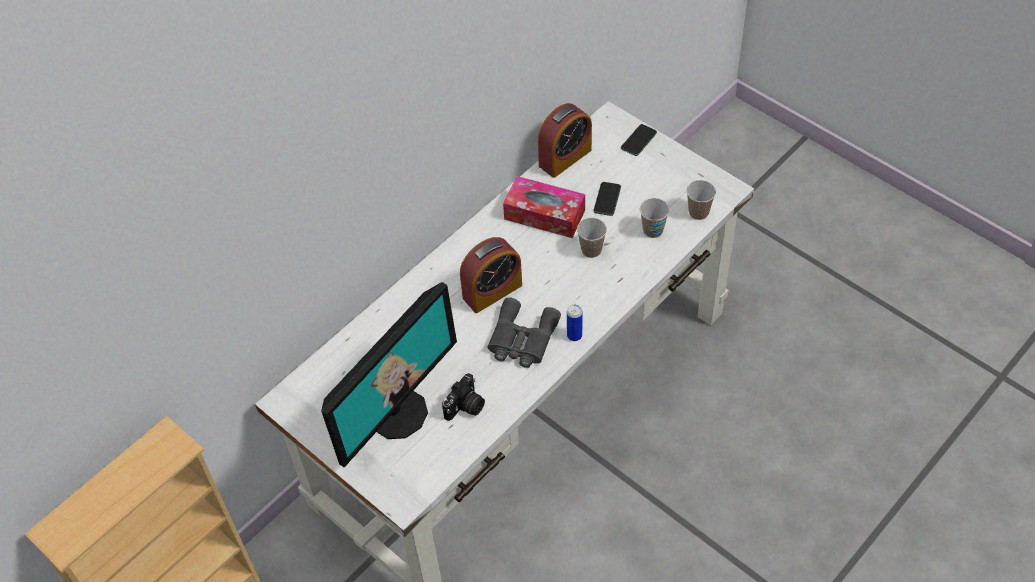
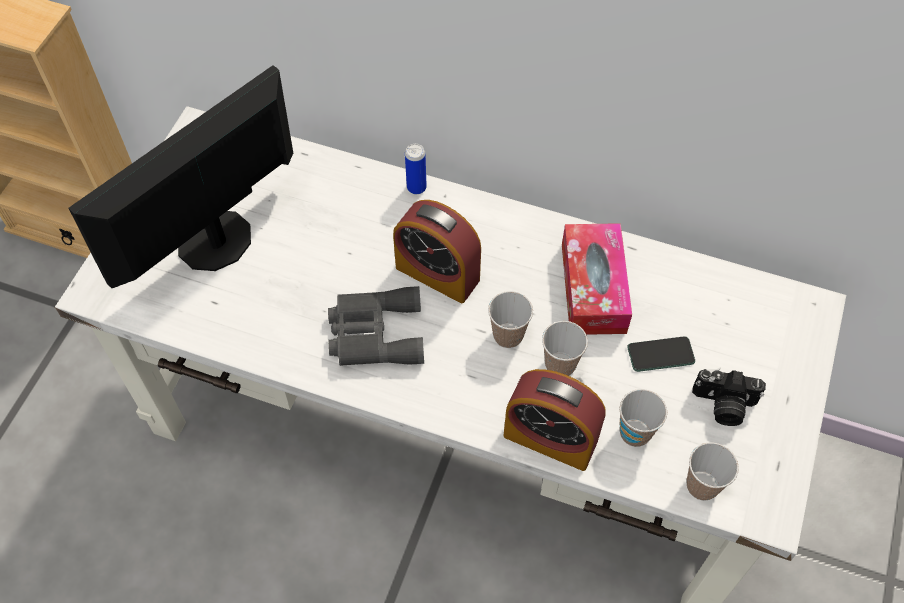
camera: 65 degrees right, 5 degrees up
(398, 413) = (215, 242): monitor -> monitor turned 120 degrees clockwise
(465, 407) = (247, 308): camera -> camera (723, 405)
(558, 269) = (508, 335): none -> cup
(565, 157) = (707, 278): alarm clock -> alarm clock (550, 438)
(574, 335) = (404, 393): can -> can (416, 187)
(638, 140) = (794, 359): phone -> none

